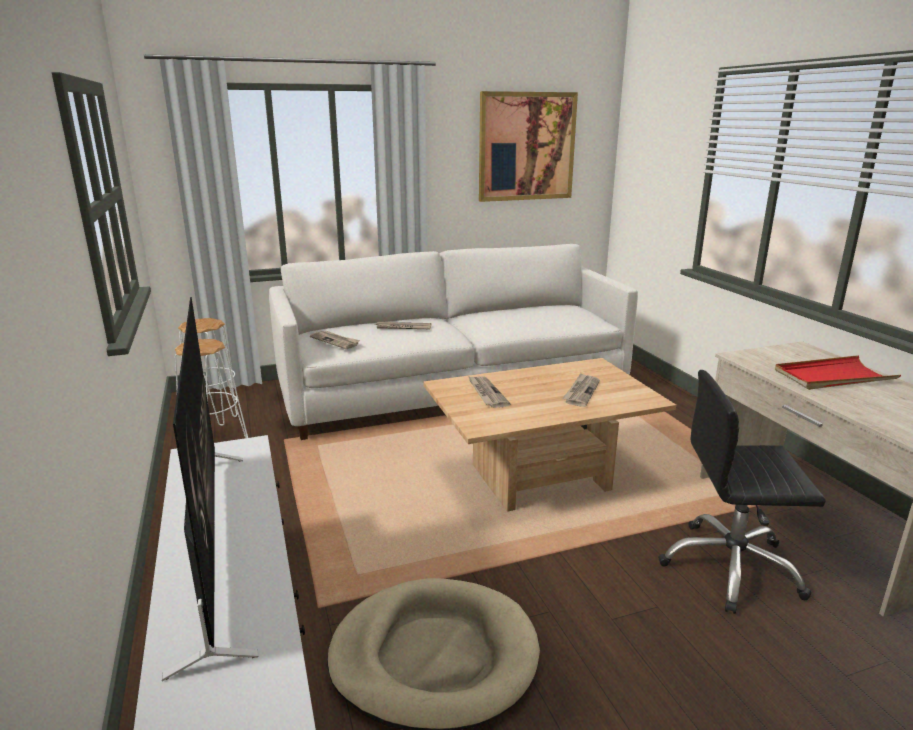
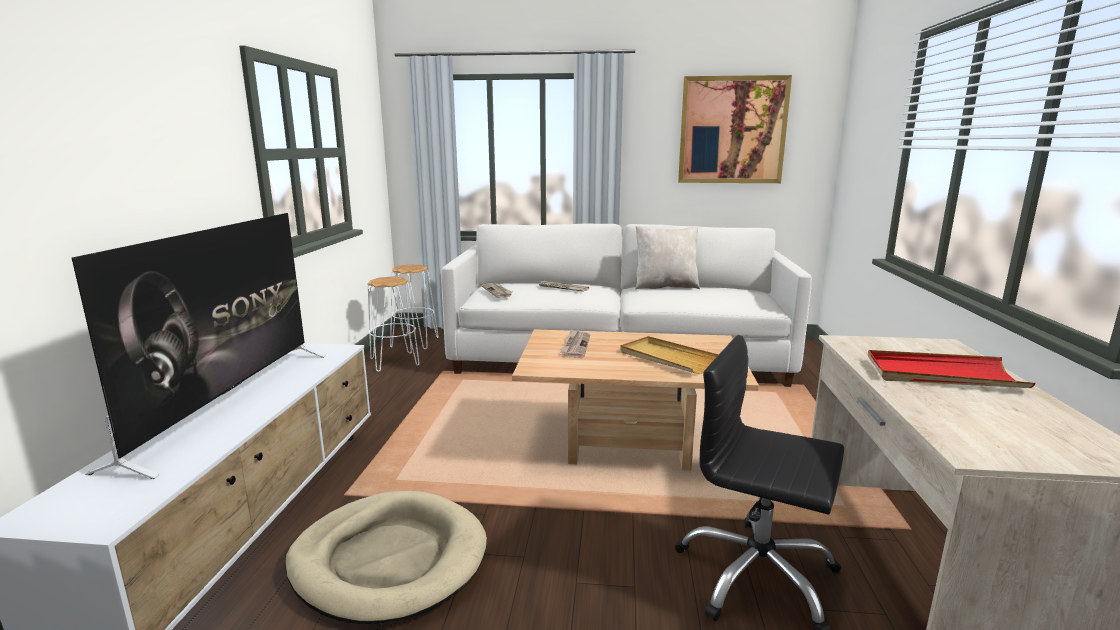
camera: 25 degrees right, 5 degrees down
(495, 312) = (665, 286): none -> beige pillow
(581, 392) = (668, 358): newspaper -> beige tray

